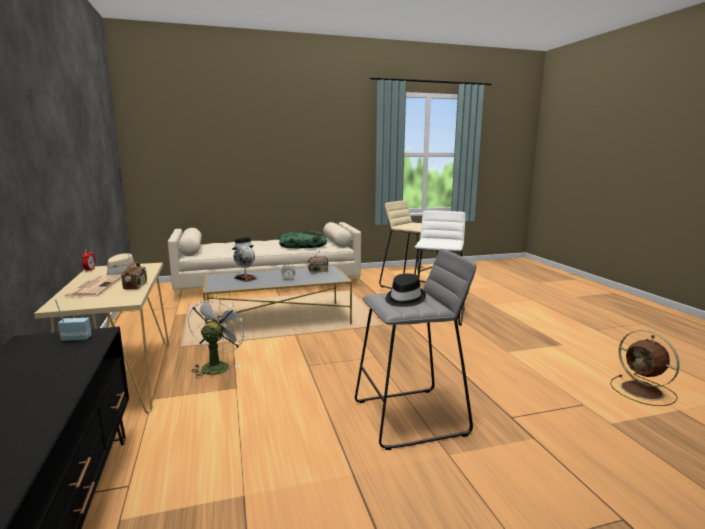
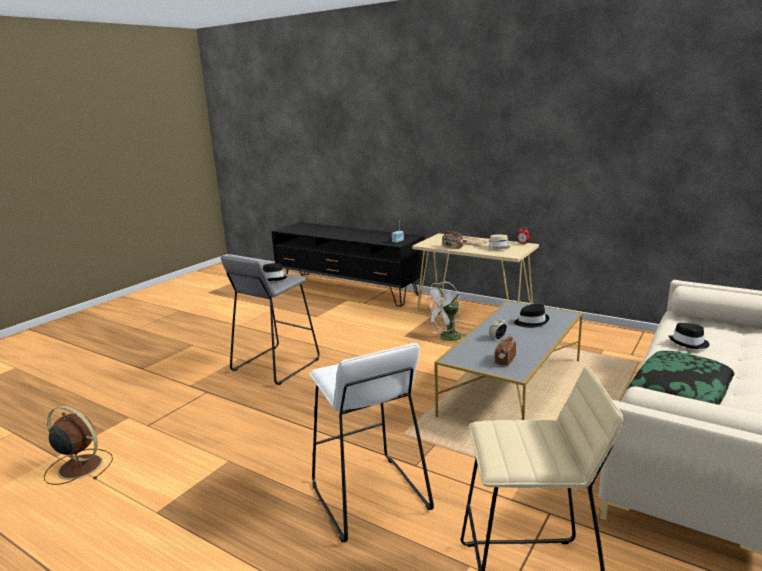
camera: 140 degrees right, 5 degrees up
(216, 366) = (447, 338): white fan -> white fan turned 90 degrees clockwise
(245, 278) = (531, 322): globe -> black hat

